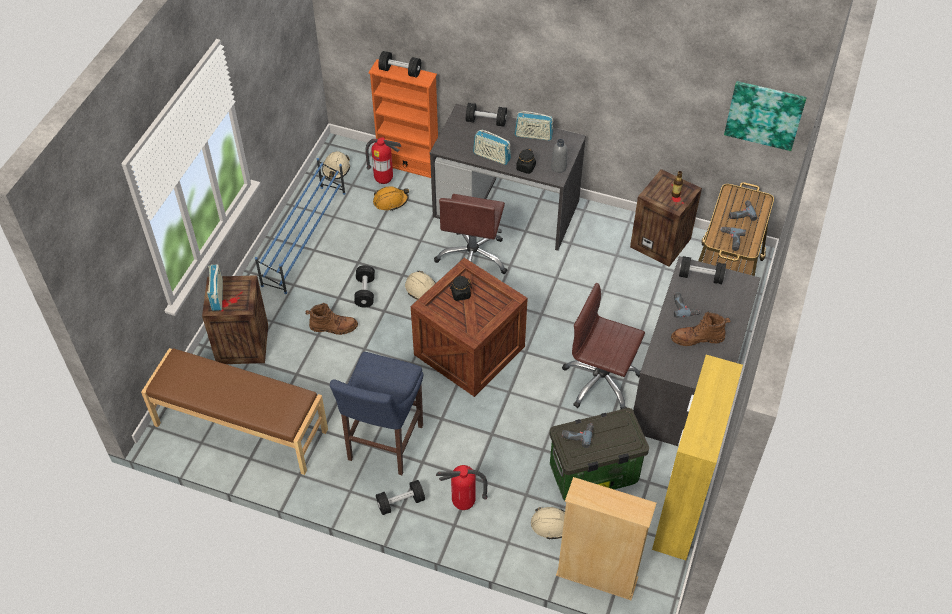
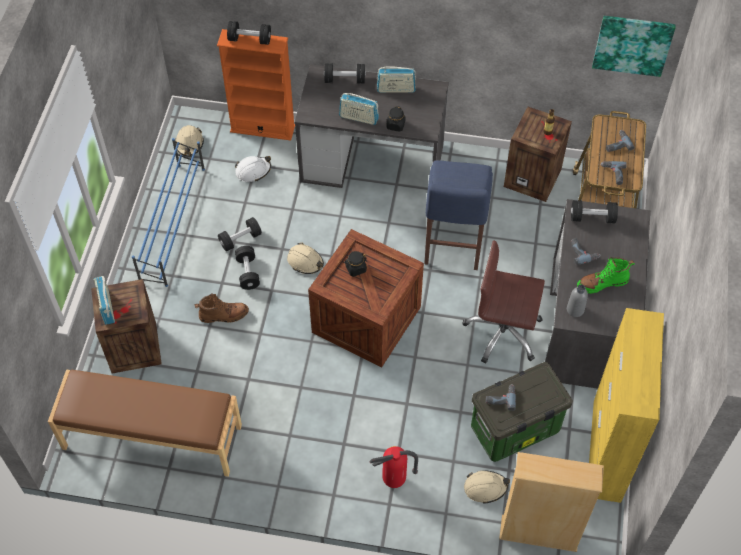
camera: 10 degrees left, 5 degrees up
(383, 446) = (301, 433): blue stool -> blue stool (452, 247)
(384, 180) = (242, 149): fire extinguisher -> none
(390, 201) = (253, 171): orange hard hat -> white hard hat
(400, 502) = (331, 489): black dumbbell -> black dumbbell (240, 239)
(473, 258) = (350, 221): brown office chair -> none
(558, 167) = (428, 120): grey bottle -> grey bottle (575, 309)
(697, 338) = (602, 283): brown boot -> green boot

